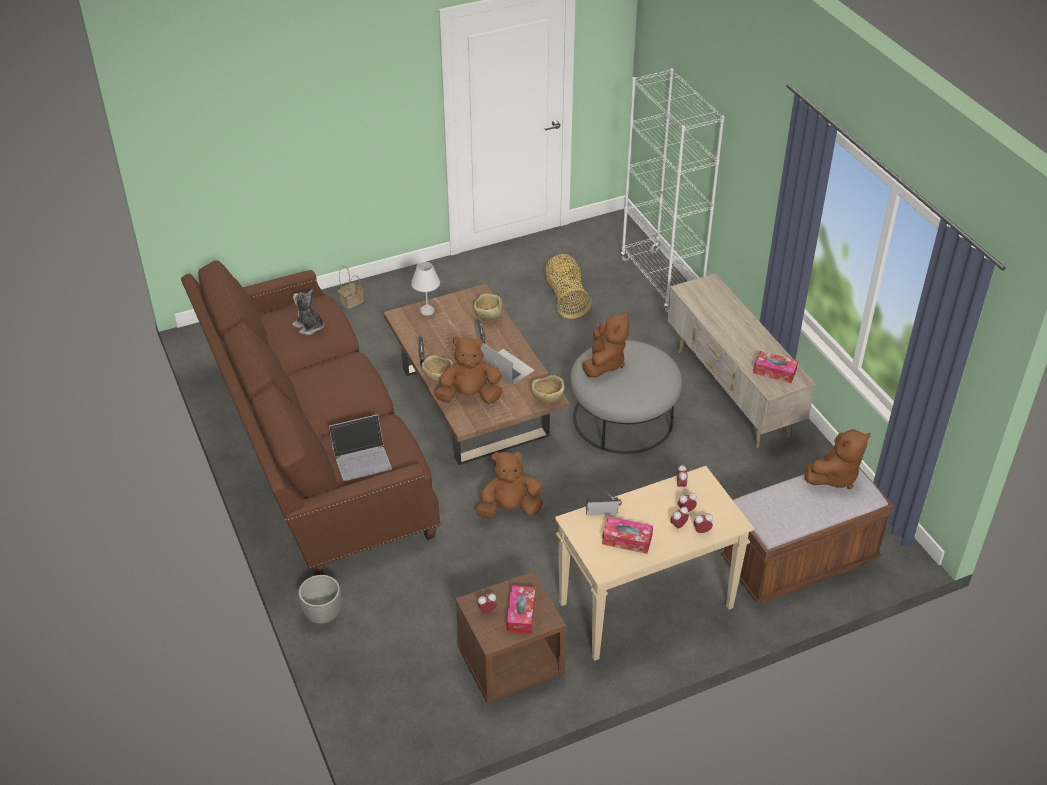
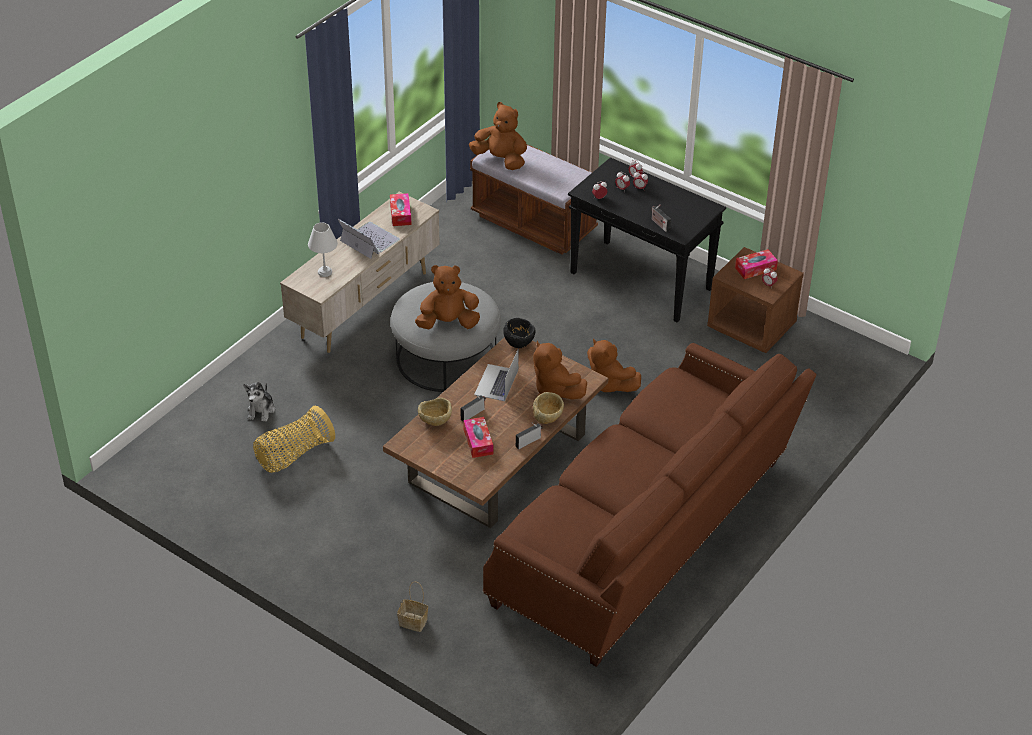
camera: 120 degrees left, 0 degrees up
(309, 326) = (562, 523): plush toy -> plush toy (261, 410)
(322, 614) = (804, 442): planter -> none
(362, 458) = (694, 404): laptop -> laptop (369, 240)
(428, 311) = (457, 468): white table lamp -> white table lamp (325, 271)
(547, 399) = (519, 343): beige bowl -> black bowl
(627, 540) = (675, 206): tissue box -> tissue box (478, 442)
(645, 607) = (642, 281): beige console table -> black console table
(661, 281) = (221, 398): white bookcase -> none

